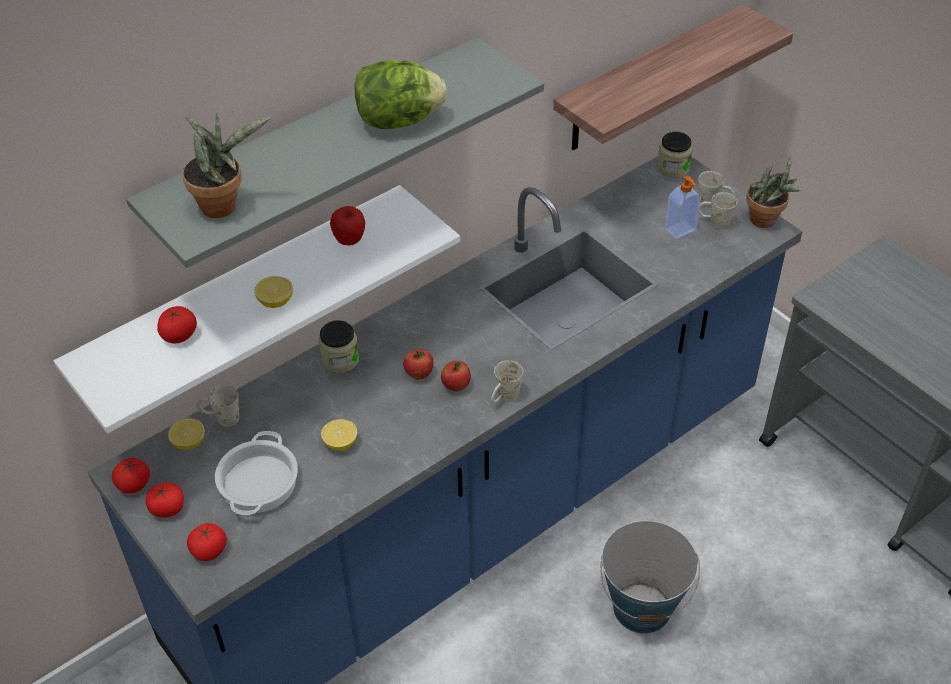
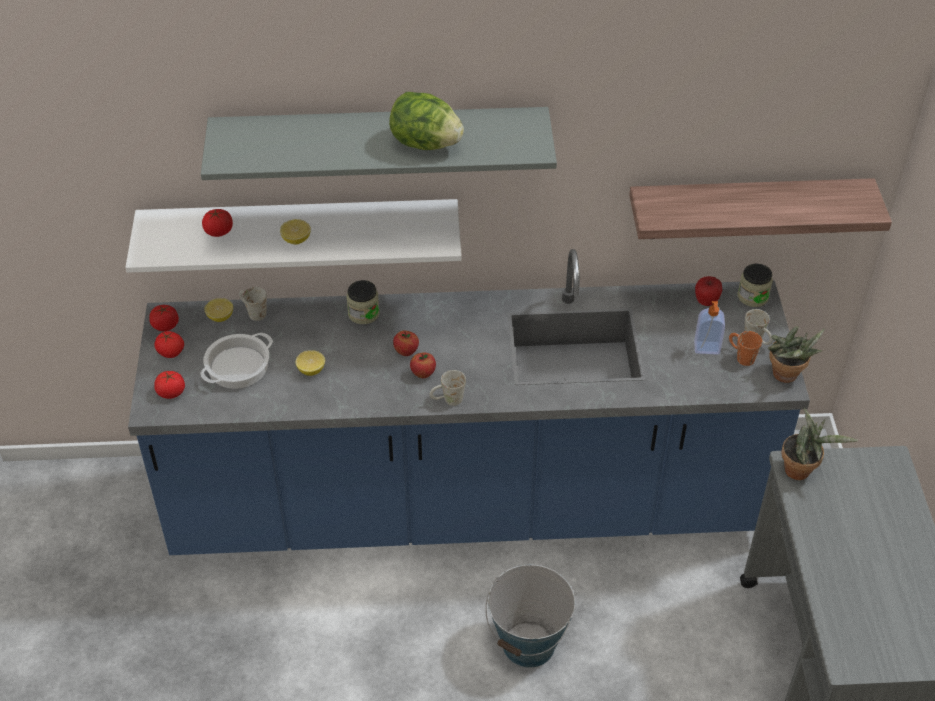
camera: 35 degrees right, 0 degrees up
(224, 204) = (258, 149): potted plant -> potted plant (801, 470)
(349, 240) = (383, 222): apple -> apple (706, 302)
(714, 223) = (740, 356): white mug -> orange mug

